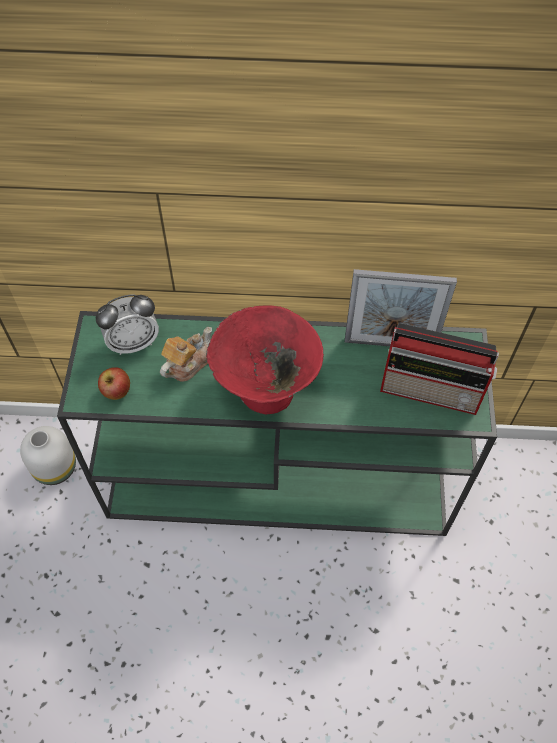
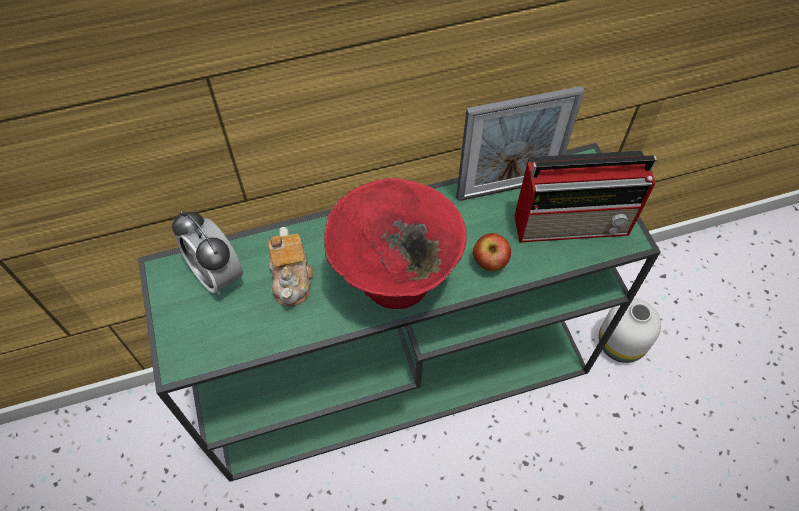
camera: 20 degrees left, 0 degrees up
(55, 469) = (150, 447): white vase -> white vase (621, 345)
(117, 392) = (221, 340): apple -> apple (489, 263)
(133, 342) = (217, 275): alarm clock -> alarm clock turned 90 degrees clockwise
(187, 363) = (292, 278): teapot -> teapot turned 150 degrees clockwise

